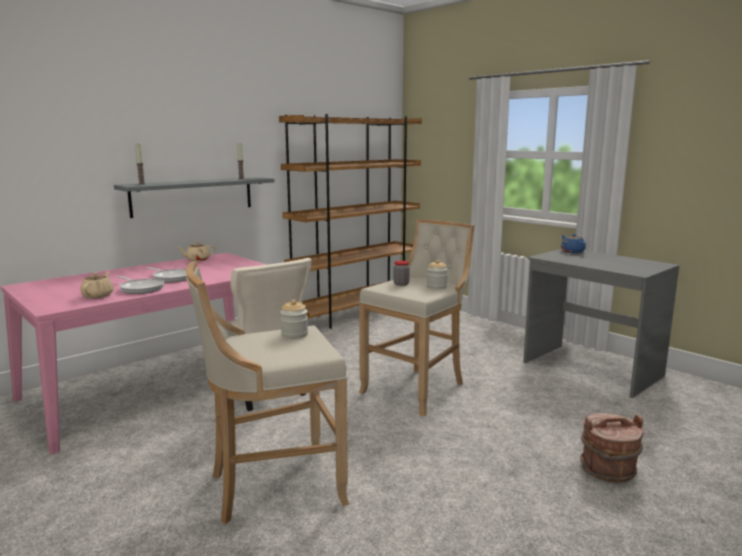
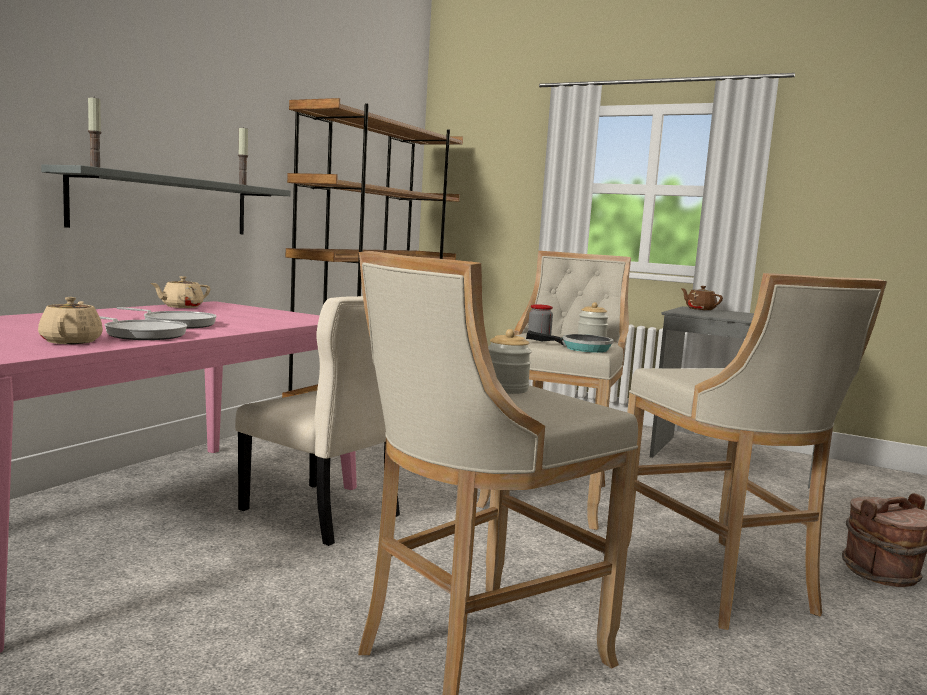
camera: 20 degrees left, 5 degrees down
(416, 294) = (581, 348): none -> frying pan
(471, 464) = (720, 585): none -> beige stool
(572, 251) = (699, 309): blue teapot -> brown teapot

